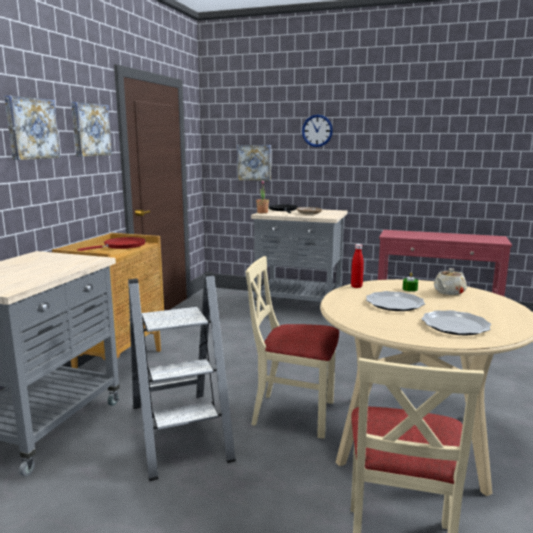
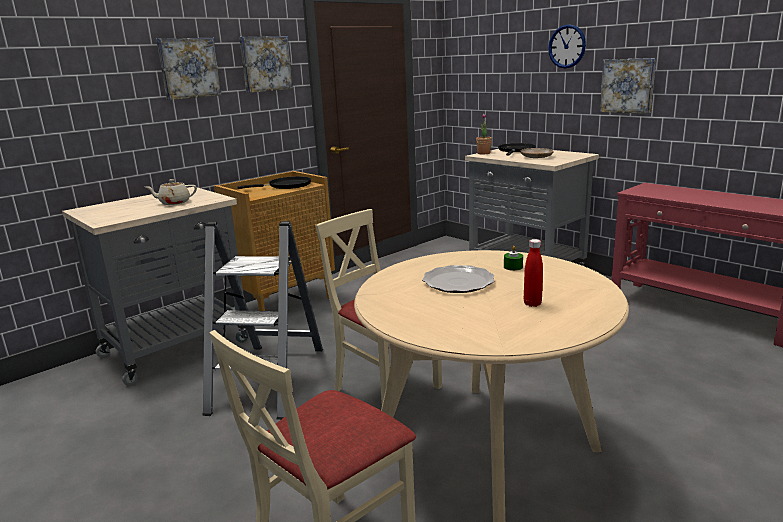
camera: 30 degrees right, 5 degrees up
(122, 246) = (287, 186): red frying pan -> black frying pan
(254, 162) = (496, 90): picture -> picture (628, 85)
(356, 286) = (455, 255): red bottle -> red bottle (532, 304)
(448, 292) = (555, 278): beige teapot -> beige teapot (174, 203)
(455, 326) = (475, 320): plate -> none

